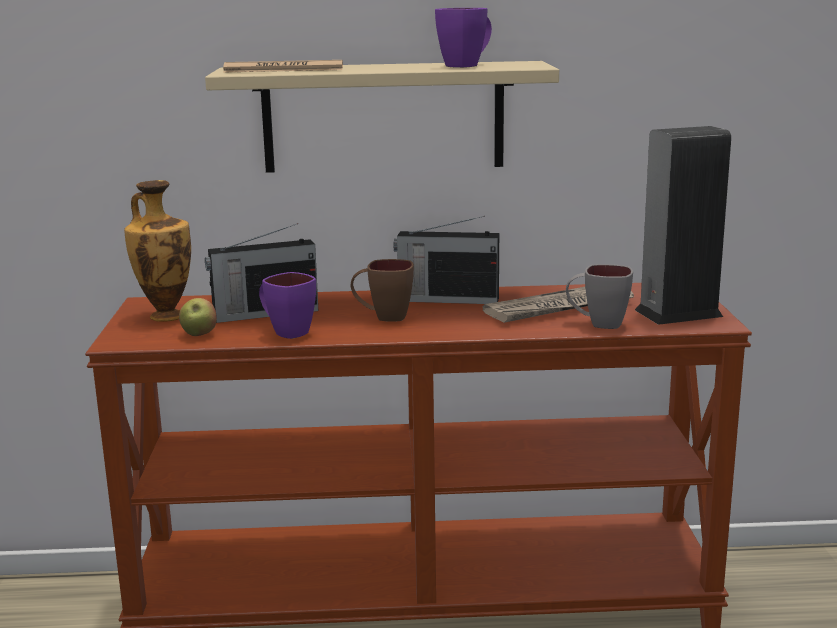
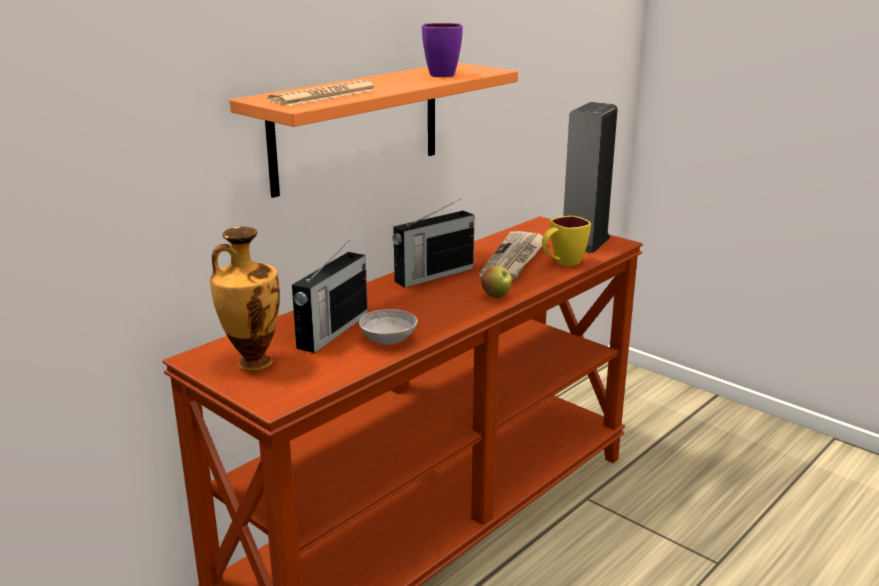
camera: 45 degrees left, 5 degrees up
(199, 334) = (328, 368): apple -> apple (496, 296)
(286, 331) = (388, 340): purple mug -> grey bowl
(383, 117) = (357, 127): beige shelf -> orange shelf
(383, 317) = (426, 303): brown mug -> none
(597, 324) = (562, 263): grey mug -> yellow mug

